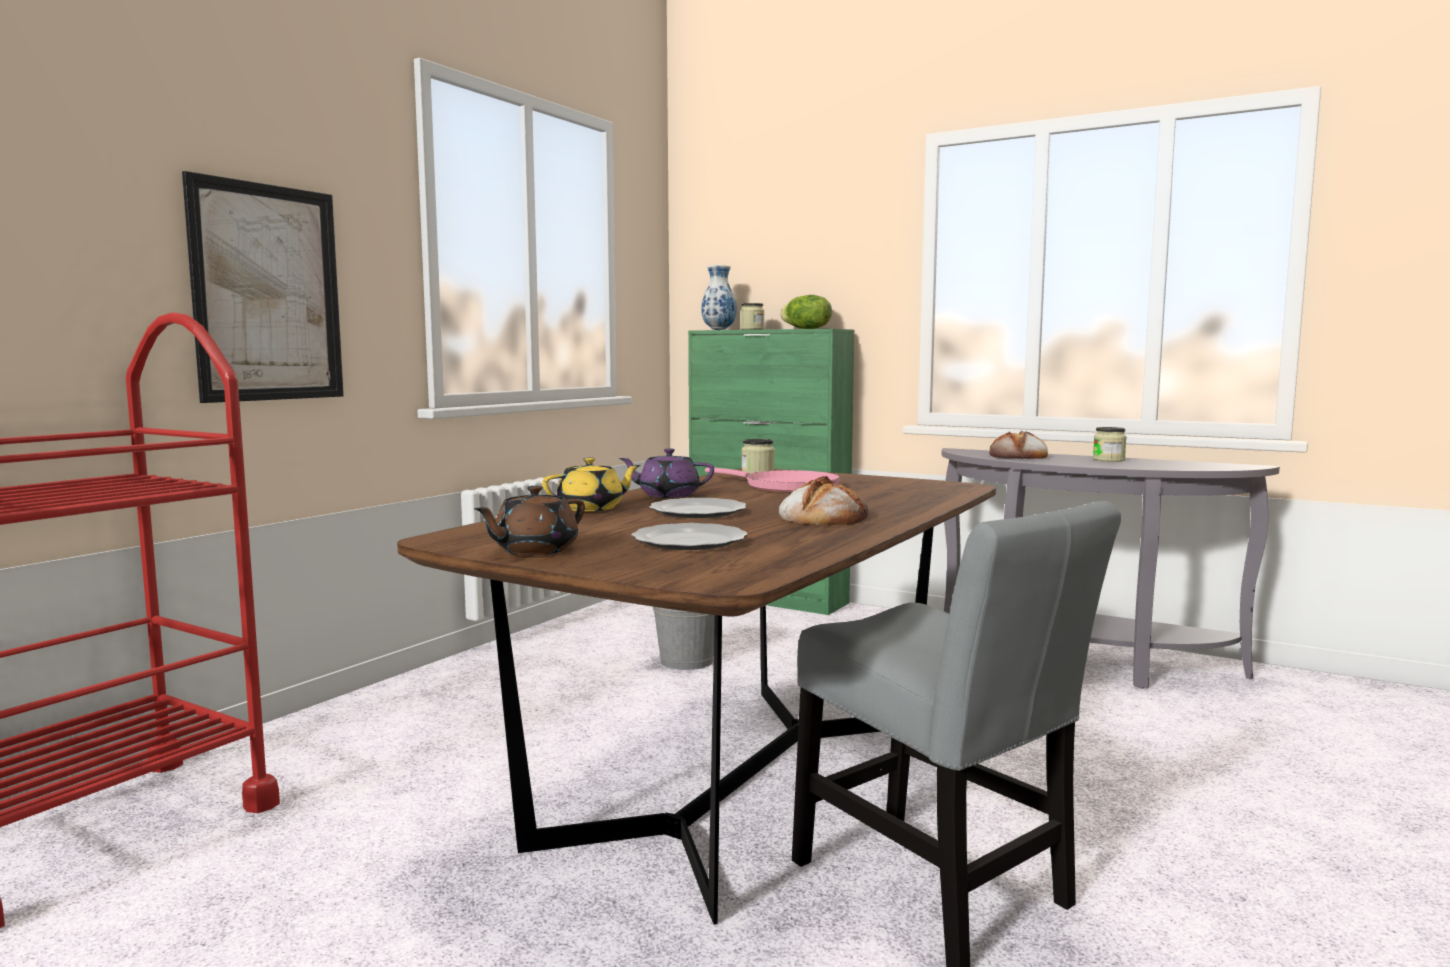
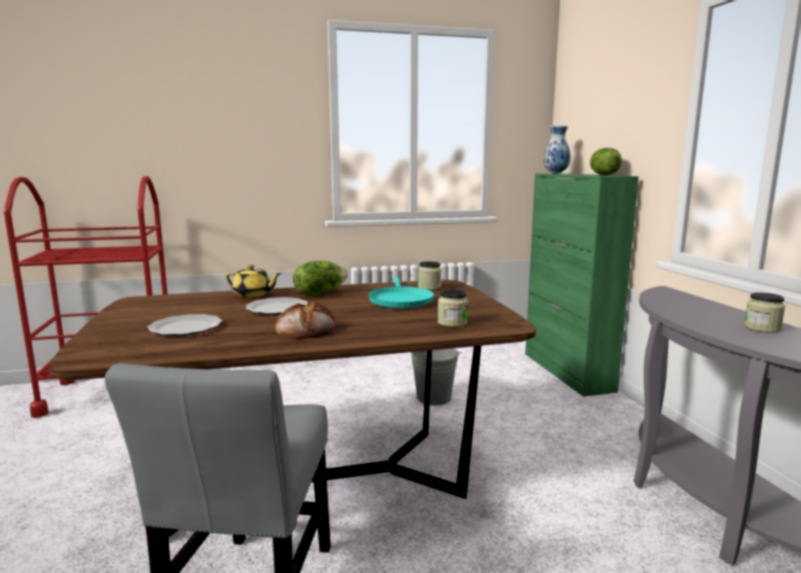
camera: 45 degrees right, 5 degrees up
(268, 293) = (231, 161): picture -> none
(534, 550) = (126, 316): brown teapot -> none
(668, 495) = (319, 293): purple teapot -> lettuce
(752, 329) = (571, 174): jar -> jar (452, 323)
(785, 486) = (400, 300): pink frying pan -> turquoise frying pan
(1019, 456) = (685, 306): bread -> none

